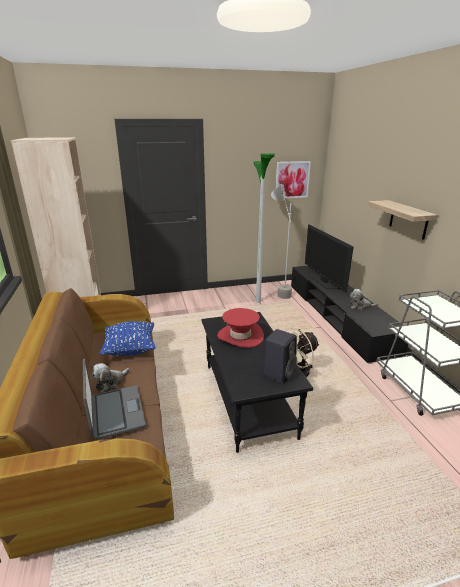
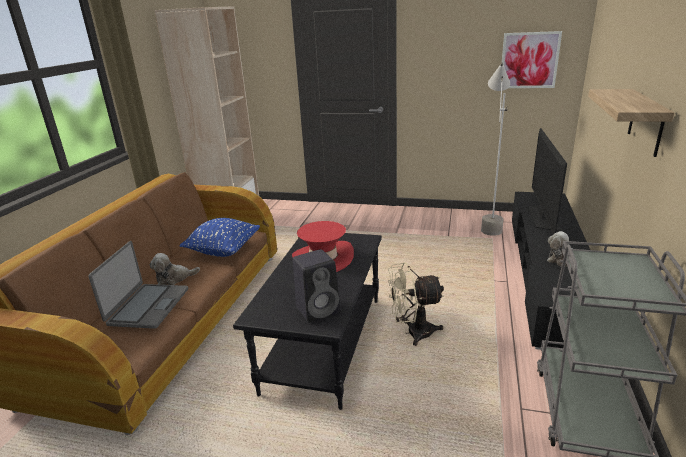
camera: 30 degrees right, 0 degrees up
(258, 301) = (447, 232): floor lamp -> none

